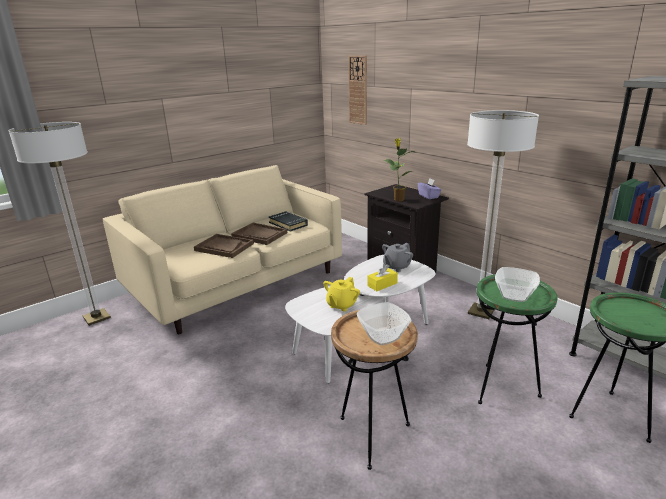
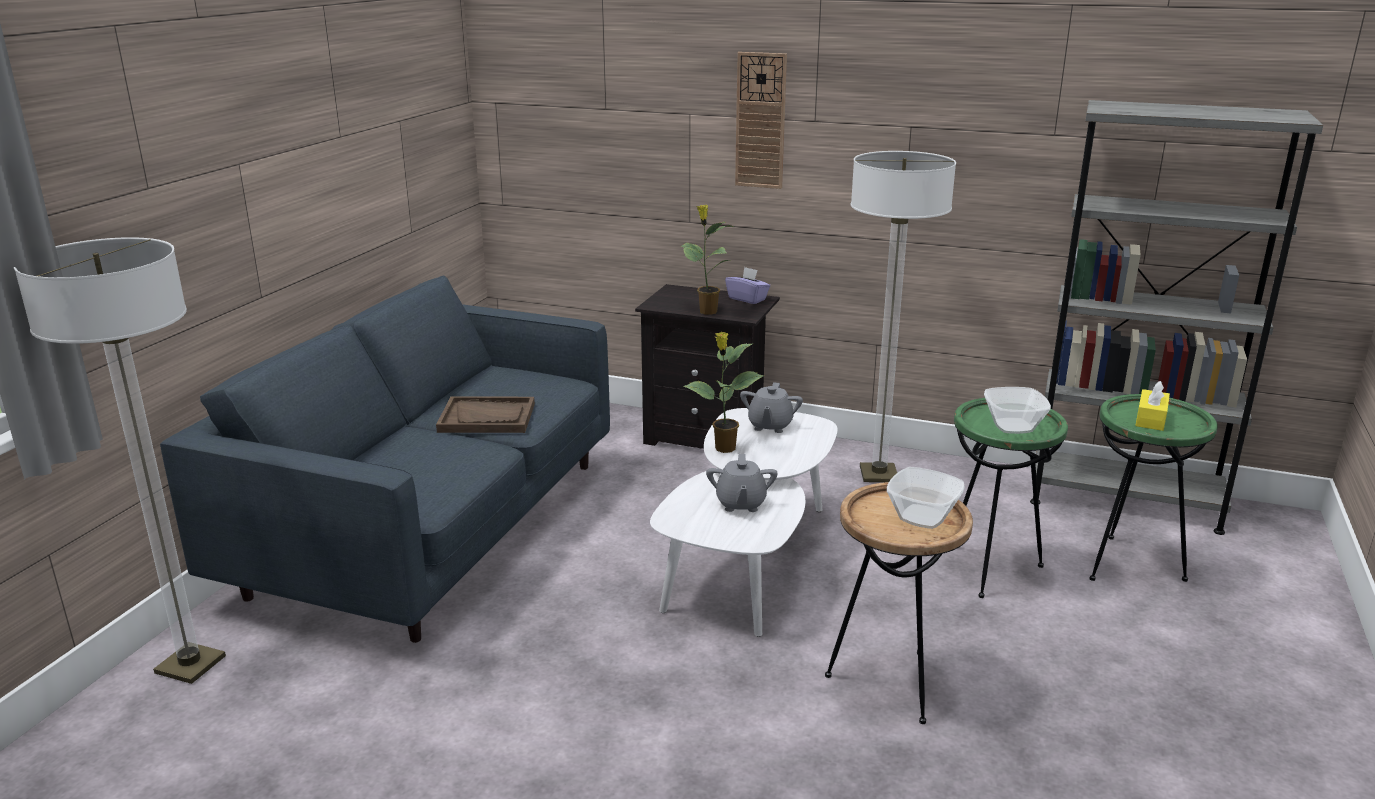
camera: 30 degrees left, 0 degrees up
(224, 247) = (447, 453): brown tray -> none
(237, 285) = (432, 529): beige sofa -> blue sofa
(288, 224) = (515, 388): black book -> none
(341, 305) = (740, 504): yellow teapot -> grey teapot
(358, 90) = (568, 116): wall clock -> wall clock (760, 121)
(358, 273) = (724, 448): none -> potted plant
(382, 284) = (779, 457): yellow tissue box -> yellow tissue box (1150, 419)

